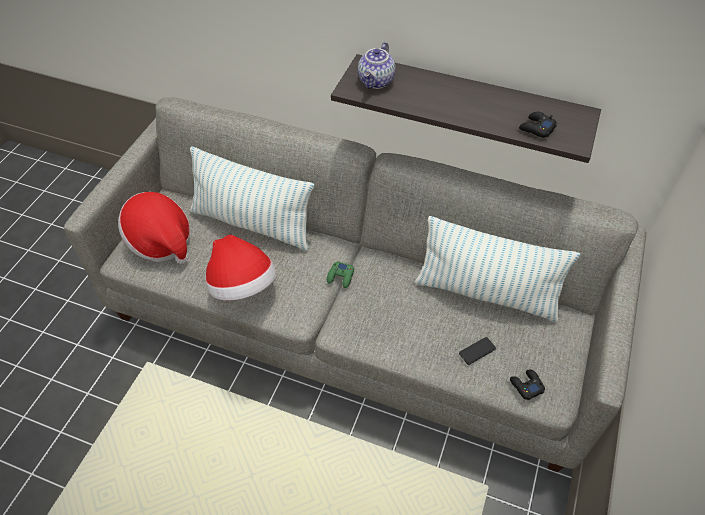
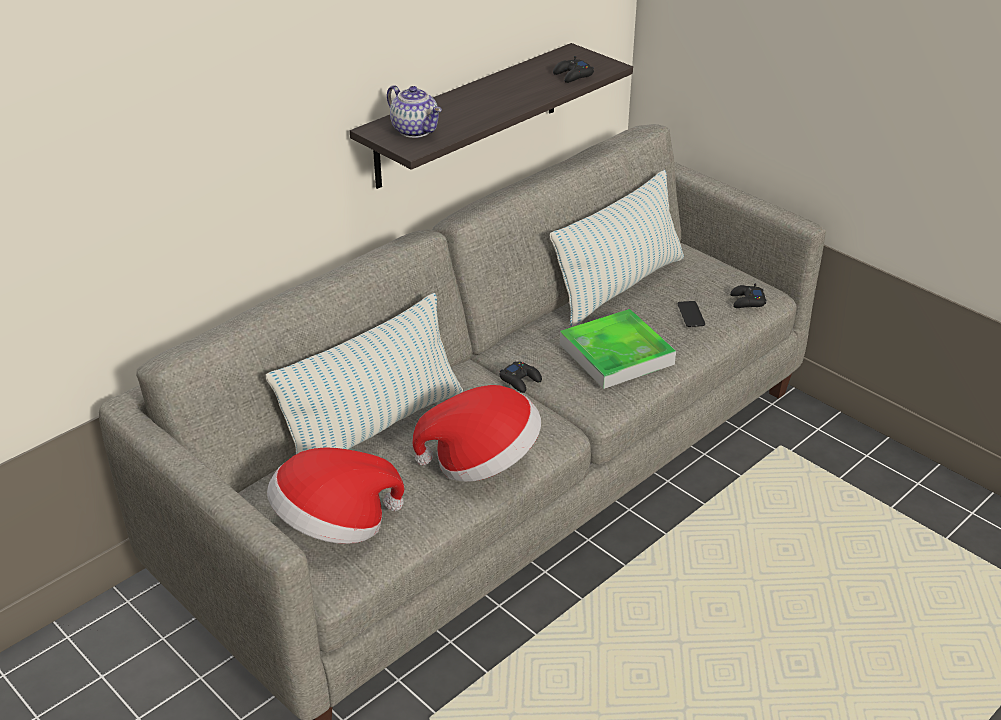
camera: 65 degrees left, 15 degrees down
(341, 277) = (520, 380): green game controller -> black game controller
(397, 319) = (616, 354): none -> tray

